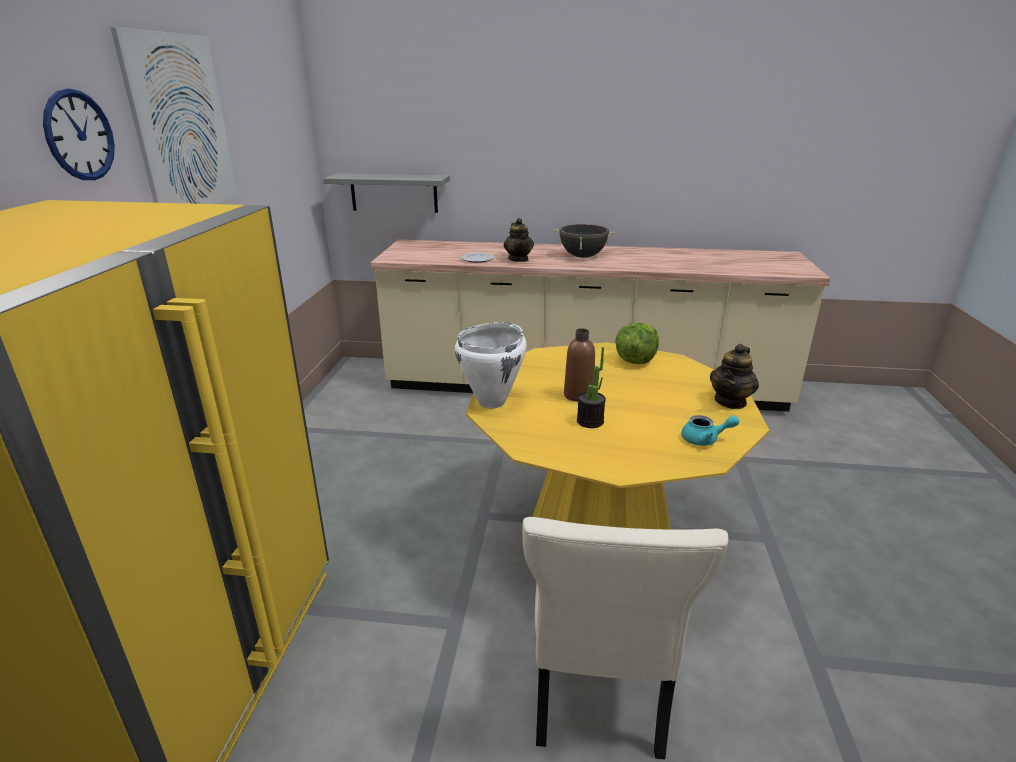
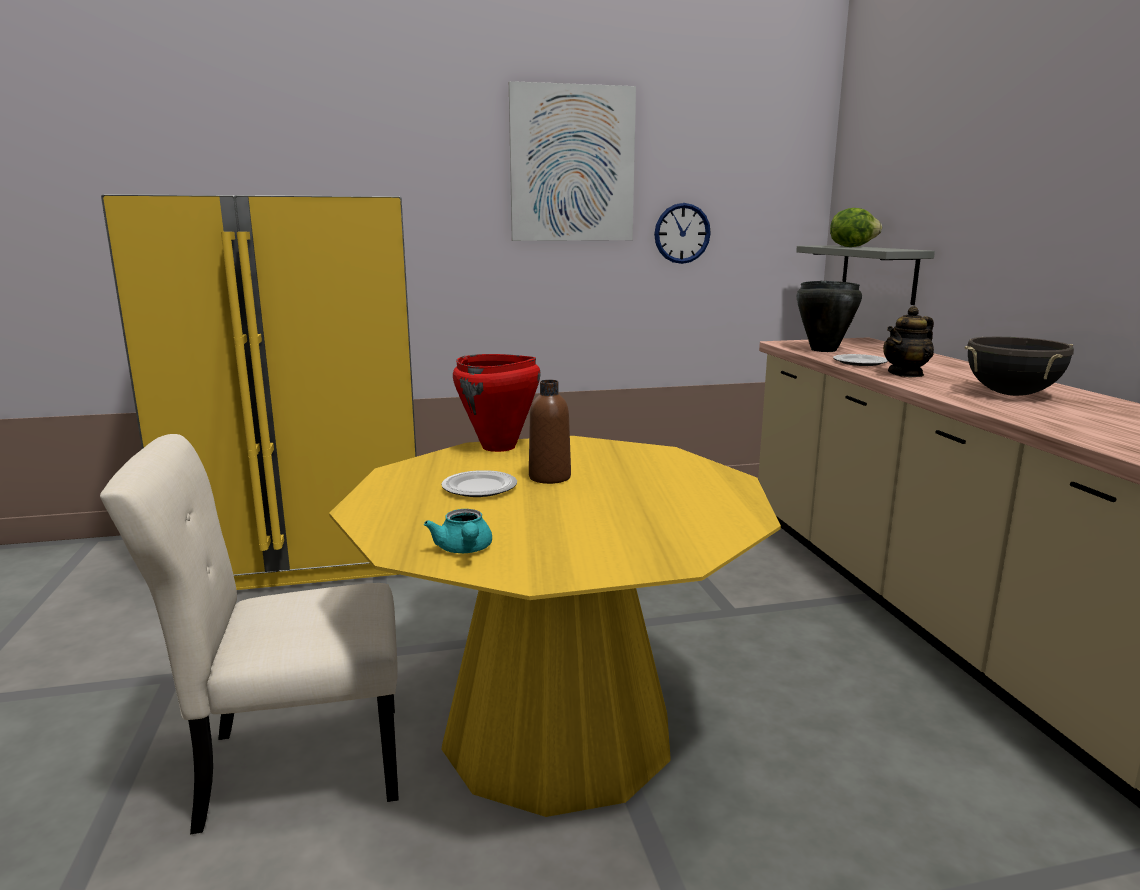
camera: 70 degrees right, 10 degrees down
(79, 135) = (447, 161): wall clock -> wall clock (682, 233)
(427, 257) = (823, 350): none -> black cooking pot
(492, 402) = (499, 447): white cooking pot -> red cooking pot
(590, 421) = (480, 488): potted plant -> plate
(635, 360) = (705, 496): lettuce -> lettuce (851, 247)
(730, 401) = (615, 564): teapot -> none

